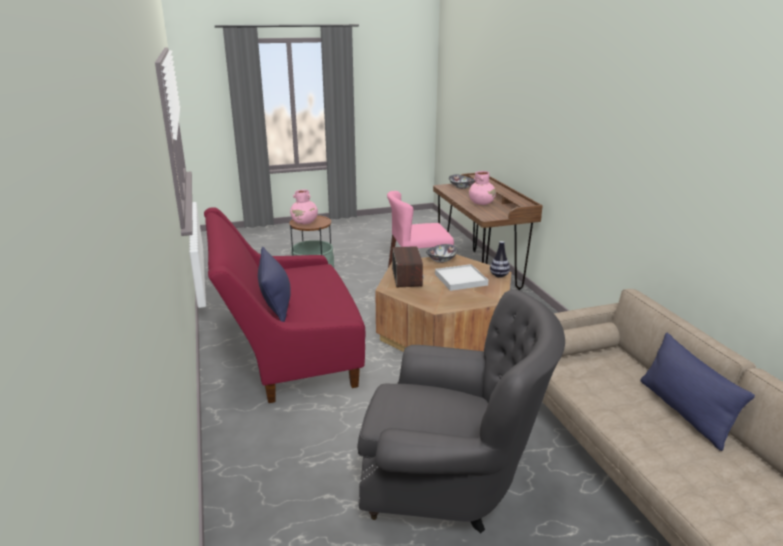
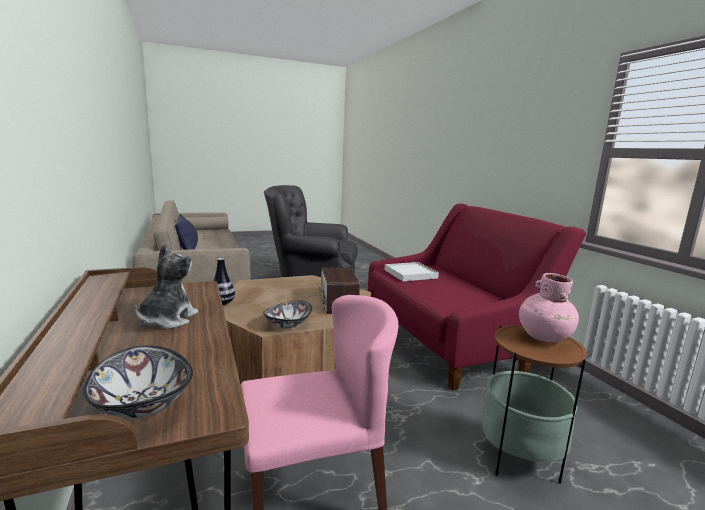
camera: 175 degrees right, 10 degrees down
(275, 303) = (454, 277): blue pillow -> none
(460, 279) = (274, 299): white tray -> white tray (410, 274)
(481, 203) = (167, 320): pink vase -> plush toy

